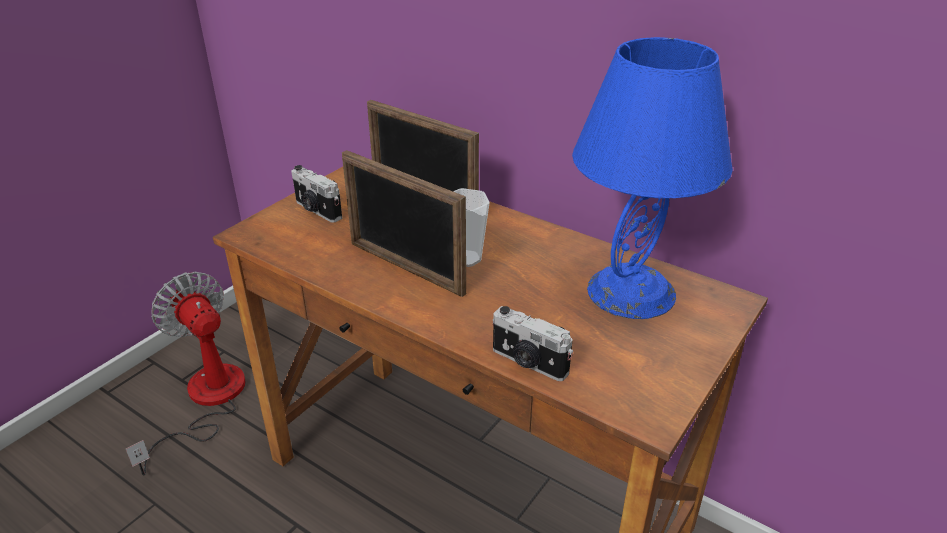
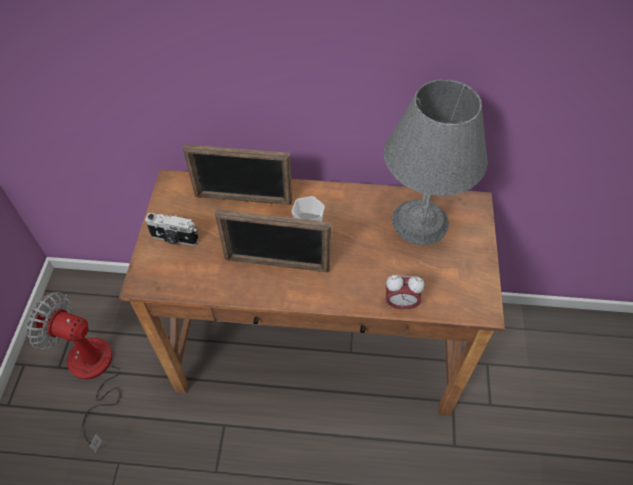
camera: 30 degrees left, 20 degrees up
(528, 363) = (400, 304): camera -> alarm clock
(630, 291) = (419, 221): blue table lamp -> grey table lamp

